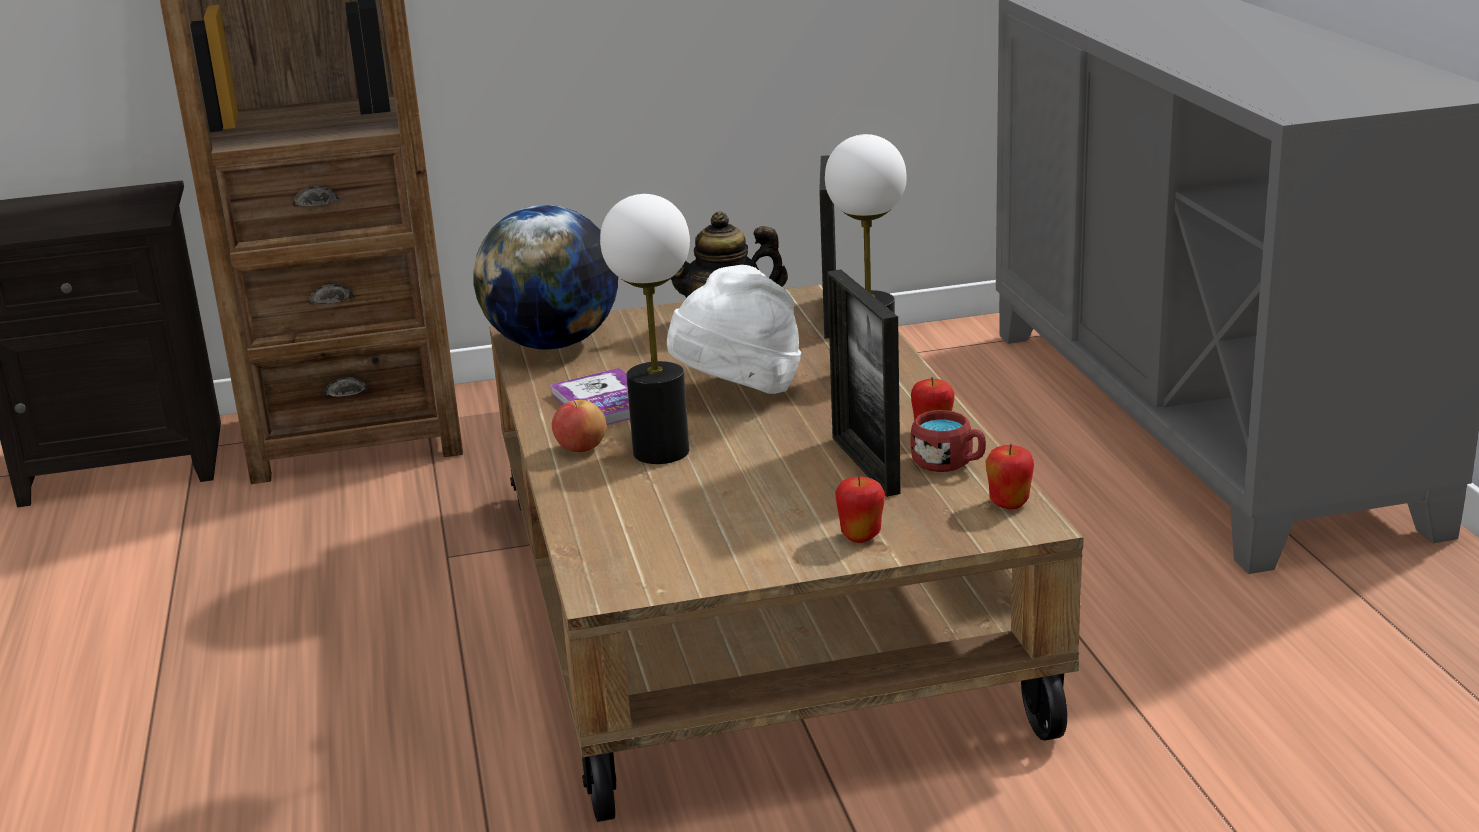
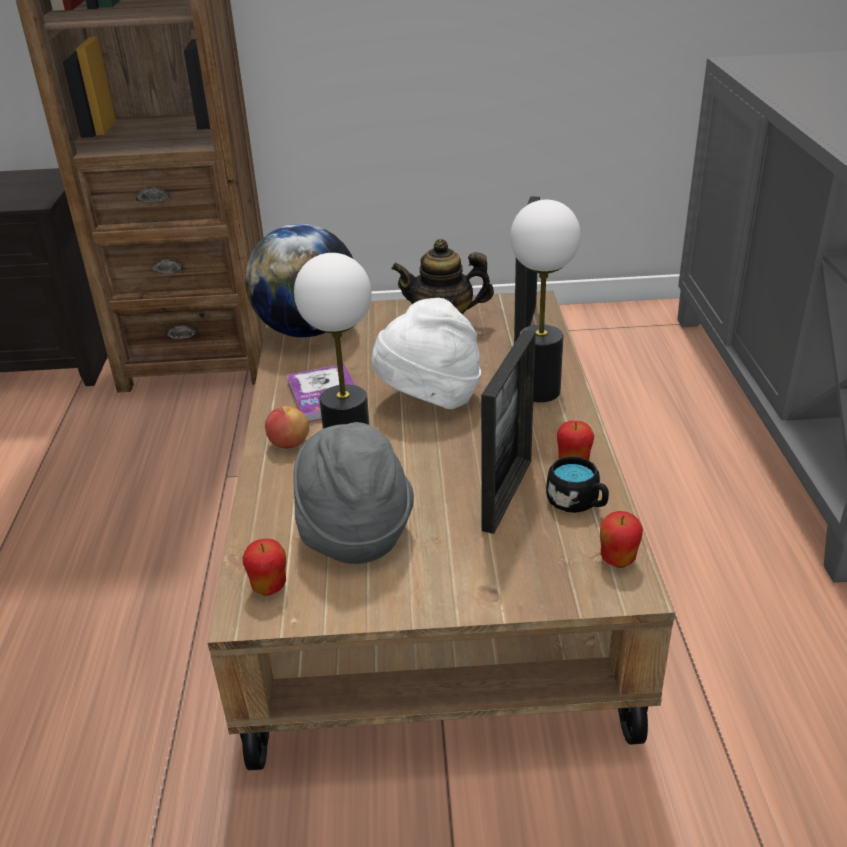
camera: 10 degrees right, 10 degrees up
(697, 514) = (353, 532): none -> grey hat
(860, 536) = (480, 580): apple -> apple (269, 587)
(865, 465) = (507, 494): picture frame -> picture frame turned 150 degrees counterclockwise
(949, 464) = (578, 503): red mug -> black mug

